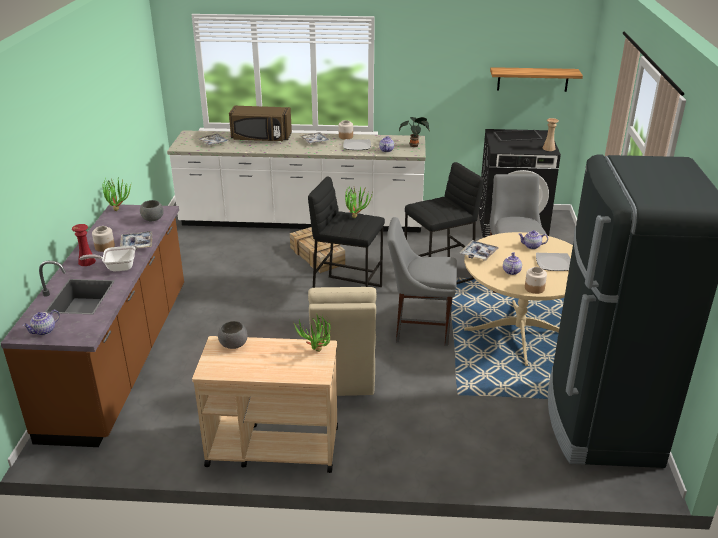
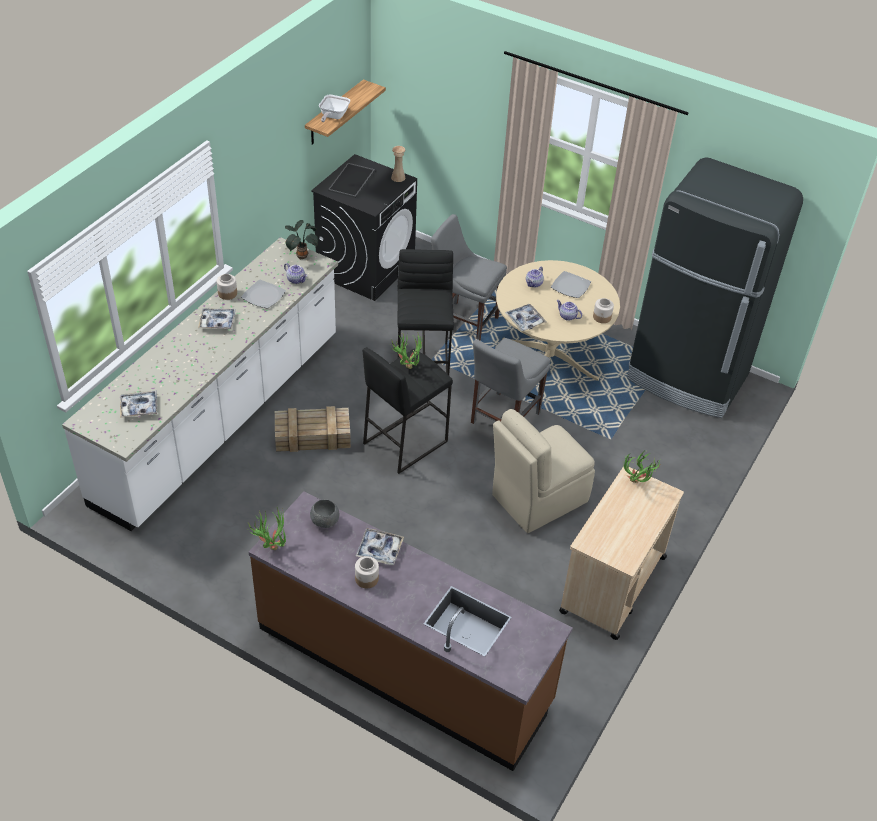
camera: 65 degrees left, 15 degrees up
(44, 331) = (524, 661): teapot -> none
(87, 262) = (393, 601): red vase -> none
(117, 267) = (423, 578): frying pan -> frying pan (333, 117)
(233, 345) = (595, 533): grey bowl -> none
(261, 138) = (165, 362): brown microwave -> none
(342, 373) = (537, 499): beige chair -> beige chair turned 120 degrees clockwise

